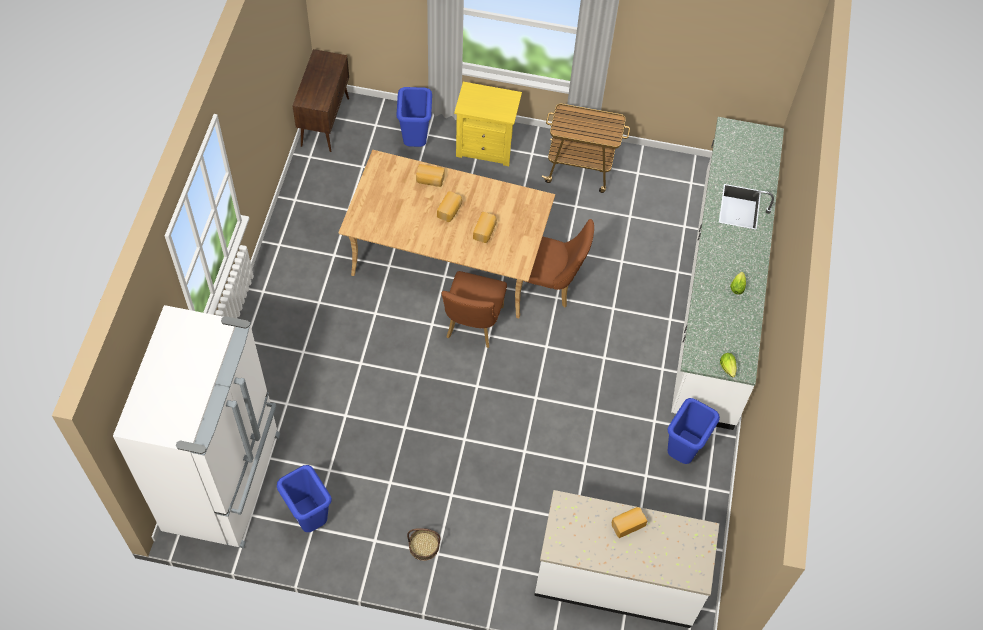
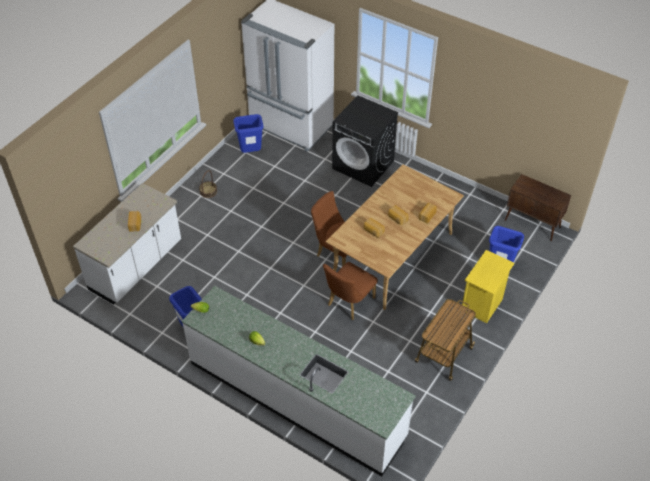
camera: 115 degrees right, 10 degrees down
(281, 346) = (363, 165): none -> black washing machine

